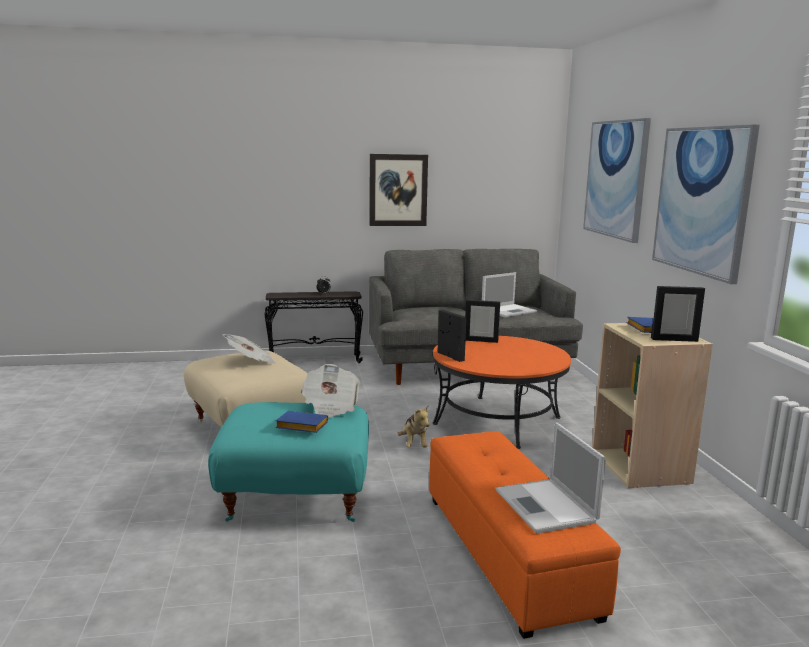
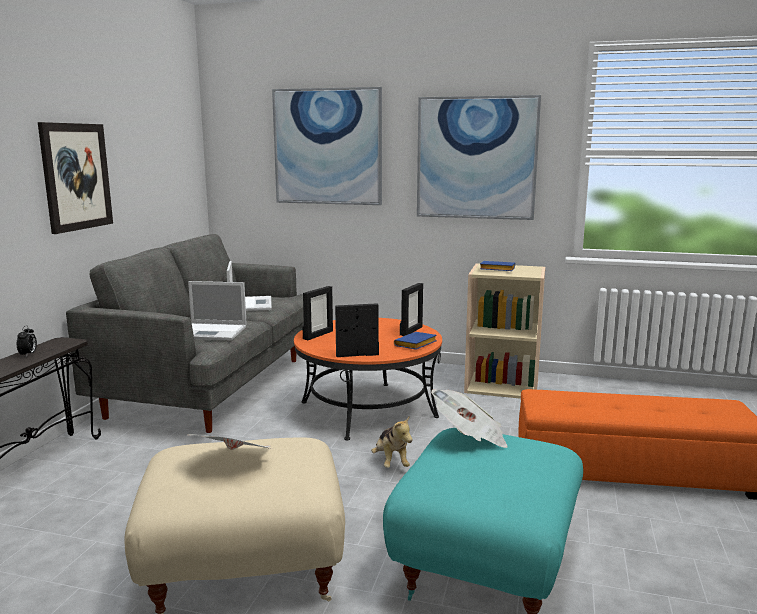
camera: 65 degrees left, 0 degrees up
(300, 426) = (529, 462): blue book -> blue book (415, 345)
(413, 444) = (391, 462): plush toy -> plush toy turned 60 degrees clockwise
(547, 507) = (693, 405): laptop -> laptop (212, 332)
(674, 339) = (531, 270): picture frame -> picture frame (411, 331)

